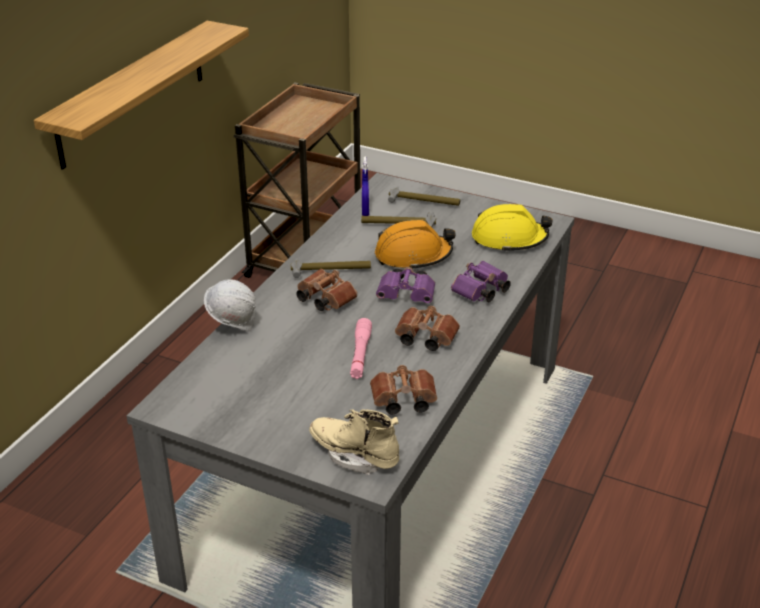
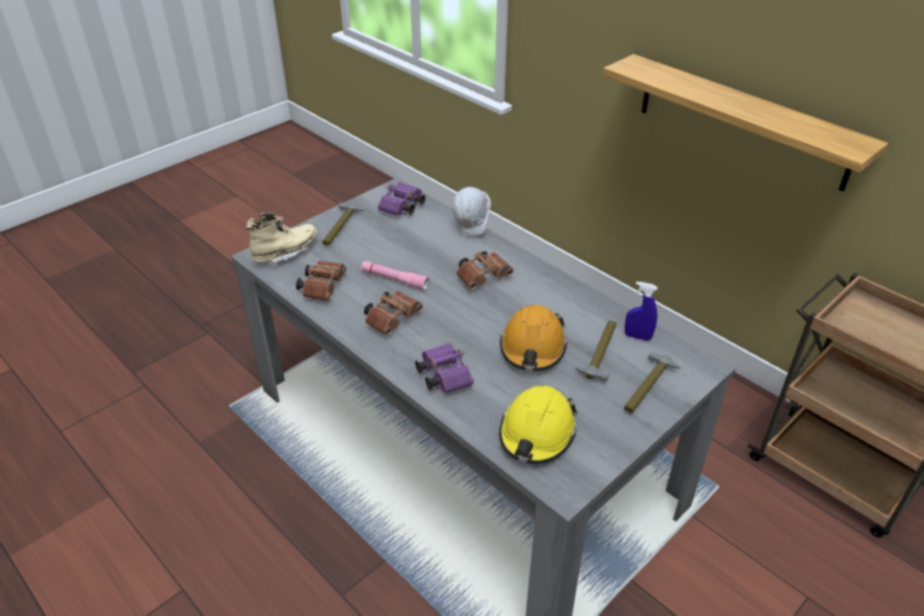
camera: 110 degrees right, 5 degrees up
(330, 271) = (529, 290): hammer -> hammer (340, 228)
(408, 296) = (463, 326): purple binoculars -> purple binoculars (402, 208)

